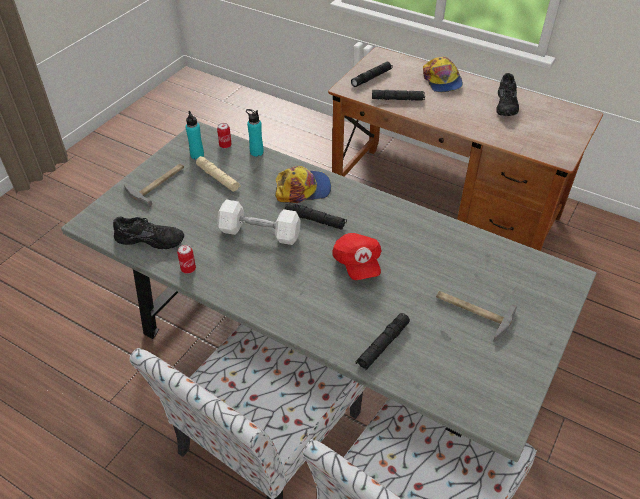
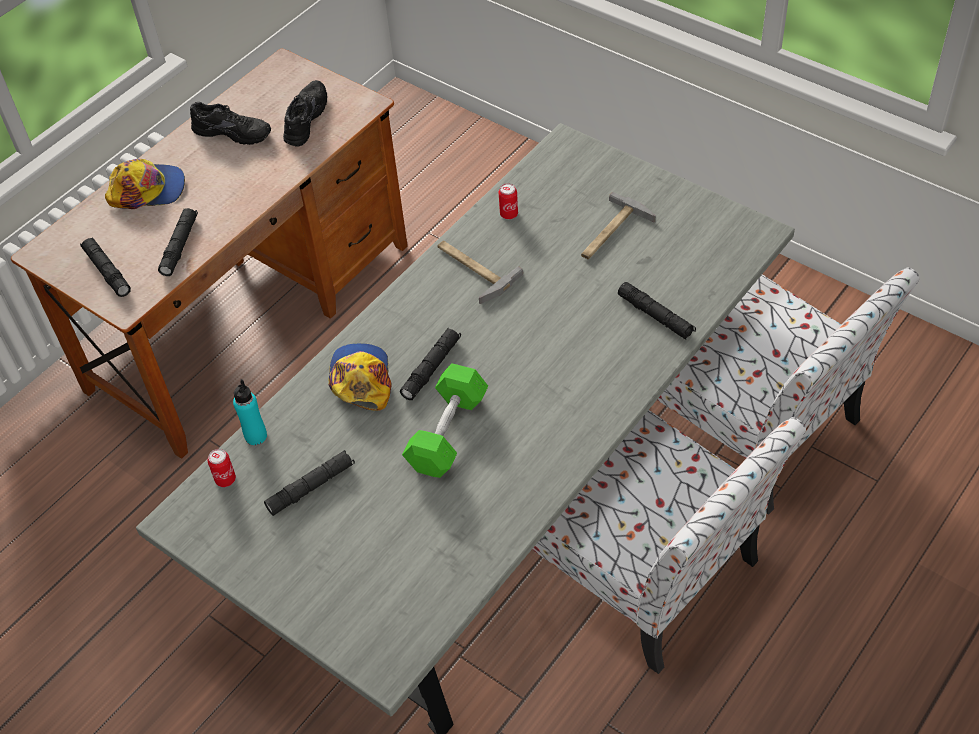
camera: 80 degrees left, 5 degrees up
(151, 238) = (438, 571): black shoe -> black shoe (303, 119)
(158, 183) = (304, 572): hammer -> hammer (471, 269)
(188, 269) = (510, 517): can -> can (509, 214)
(197, 155) = (242, 519): turquoise bottle -> none
(218, 178) = (311, 487): beige flashlight -> black flashlight
(260, 233) = (447, 432): white dumbbell -> green dumbbell
(357, 264) = (523, 329): red cap -> none

